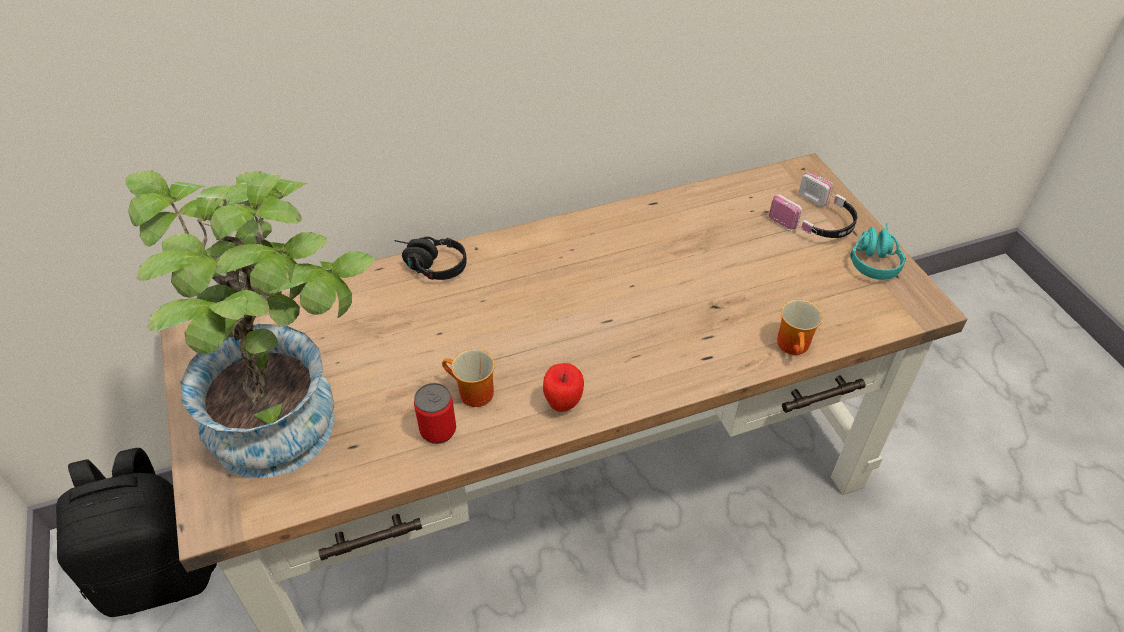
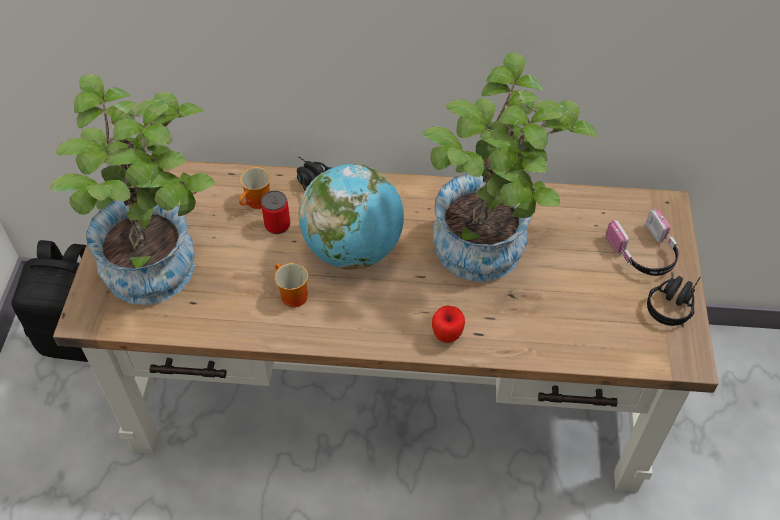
camera: 25 degrees right, 5 degrees up
(438, 430) = (254, 313): can -> can (277, 225)
(515, 319) = (353, 250): none -> globe
(563, 405) = (349, 329): apple -> apple (447, 337)
(665, 274) = (489, 255): none -> potted plant
(796, 346) = (554, 351): mug -> mug (258, 202)
(873, 257) = (673, 302): turquoise headphones -> black headphones

